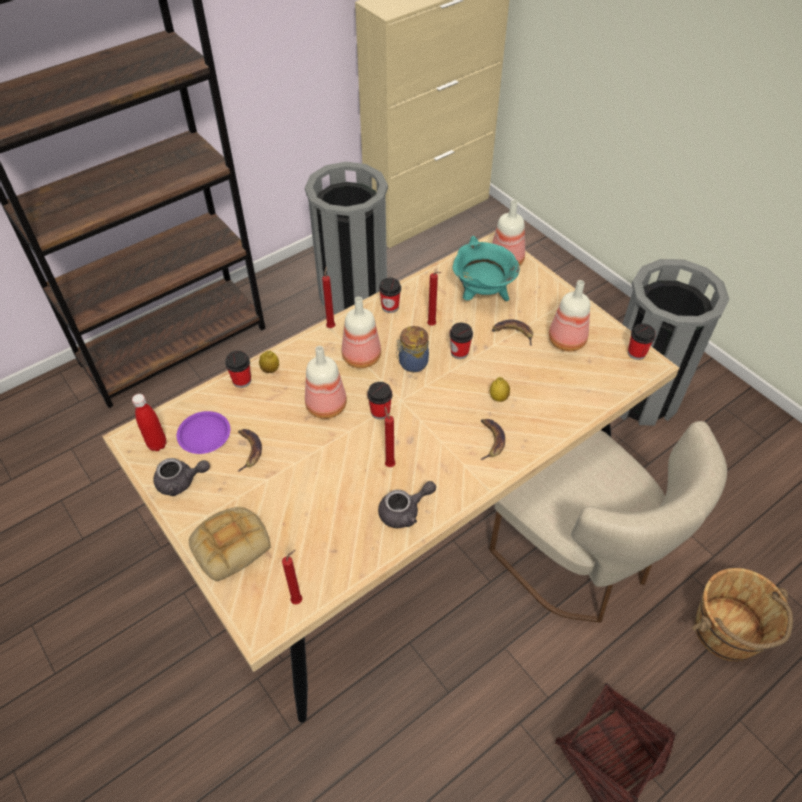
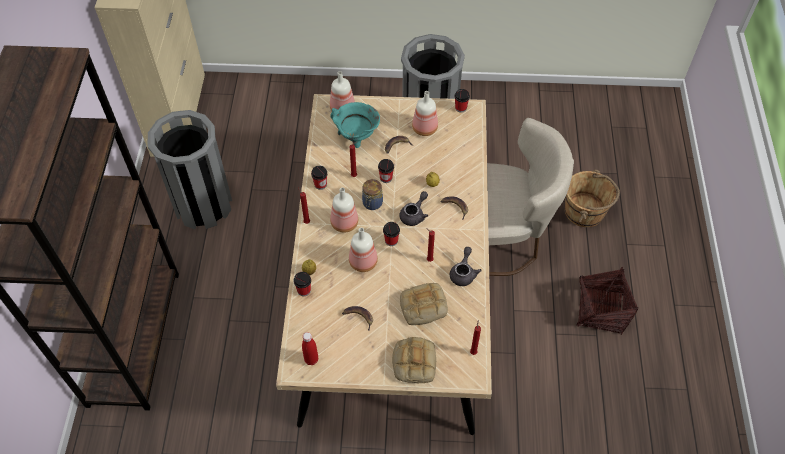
camera: 50 degrees left, 5 degrees up
(181, 482) = (350, 362): grey teapot -> grey teapot (414, 215)
(204, 435) = (327, 332): purple plate -> none
(317, 502) = (423, 307): none -> bread

